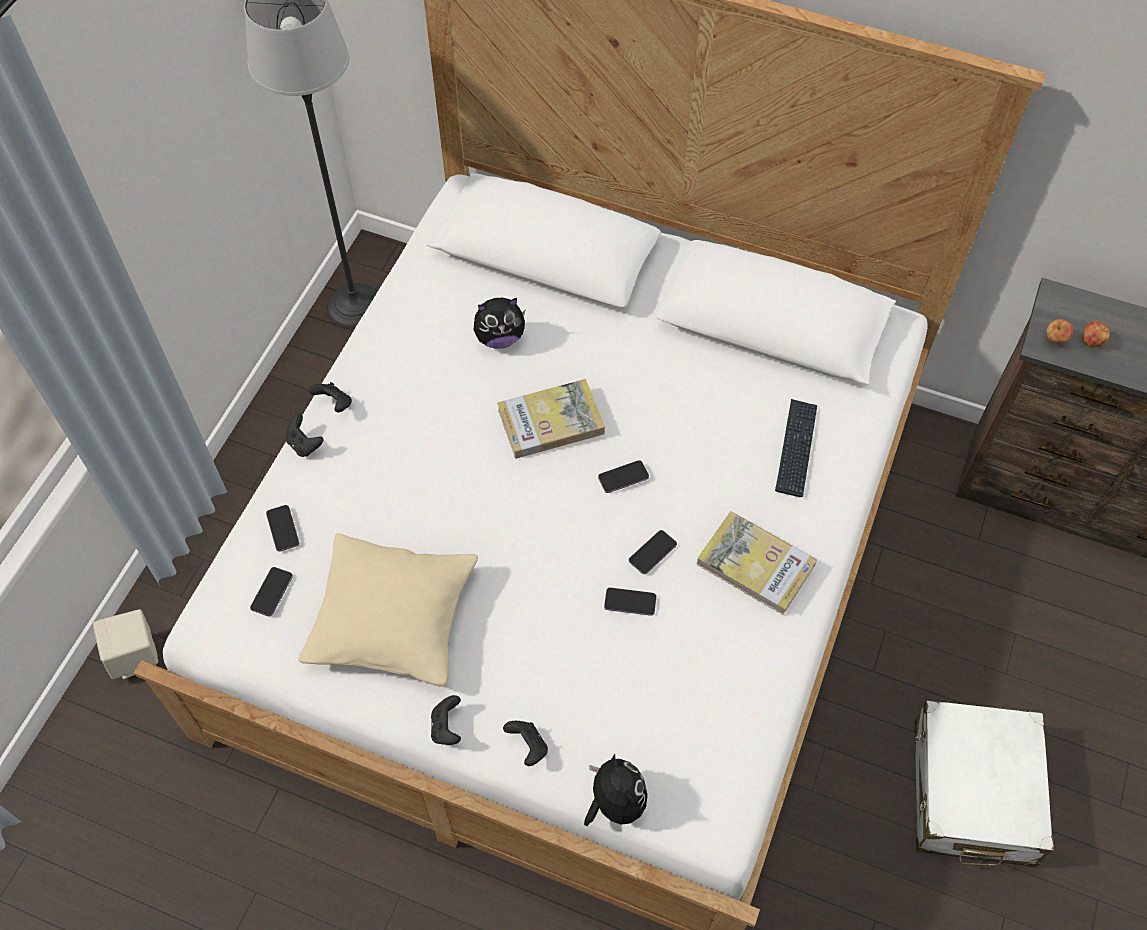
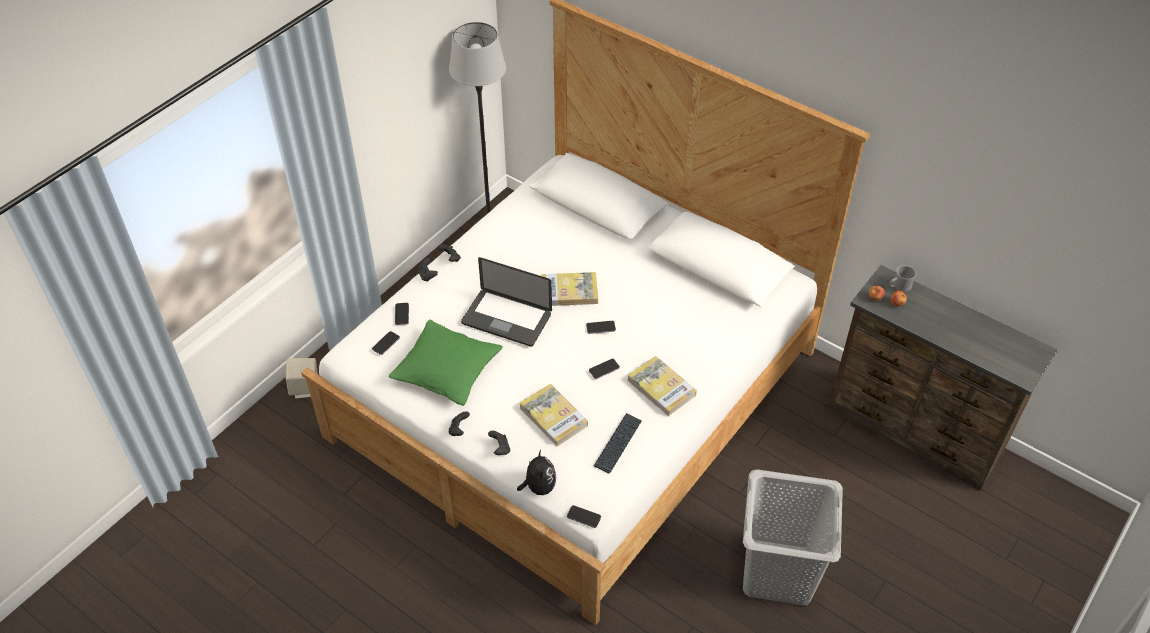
camera: 15 degrees right, 10 degrees down
(393, 619) = (447, 371): beige pillow -> green pillow
(464, 497) = (506, 319): none -> laptop
(499, 338) = (555, 243): plush toy -> none
(598, 662) = (553, 417): none -> book
(630, 602) = (582, 391): phone -> phone (583, 517)
(796, 448) = (707, 333): keyboard -> keyboard (618, 443)
(972, 792) = (778, 573): white suitcase -> grey laundry basket
(1083, 310) = (899, 286): none -> grey mug

